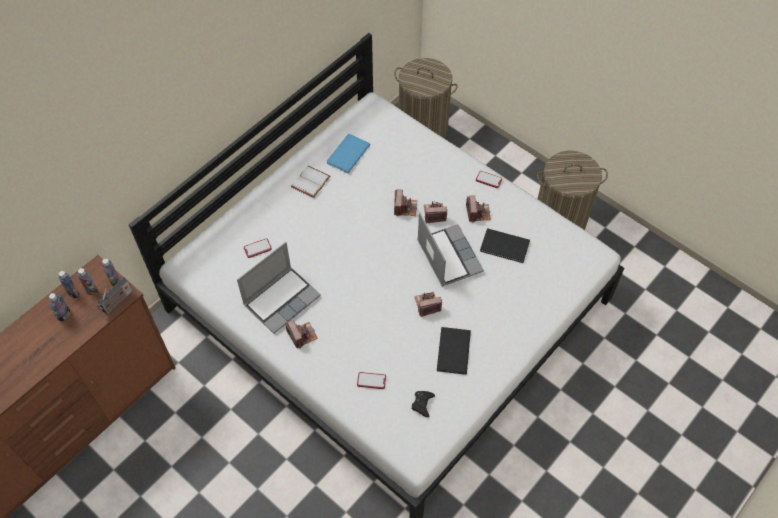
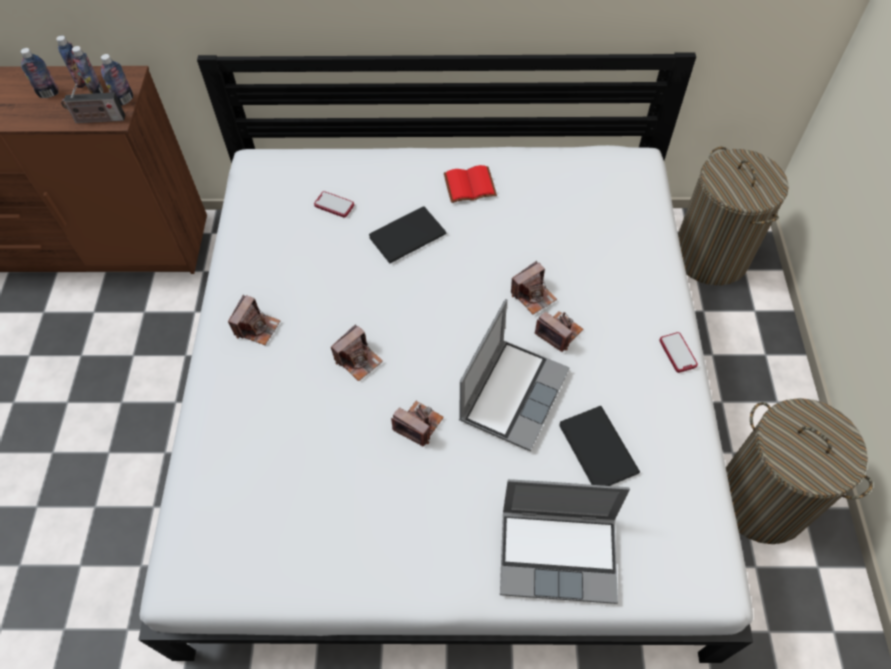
camera: 50 degrees right, 0 degrees up
(282, 299) = (288, 274): laptop -> laptop (559, 554)
(311, 183) = (469, 187): white book -> red book
(346, 154) = (543, 188): blue book -> none
(371, 381) = (252, 445): phone -> none
(422, 404) = (264, 529): black game controller -> none
(452, 352) = (373, 507): black book -> black book (404, 235)
(478, 213) = (614, 378): camera -> camera (358, 360)

